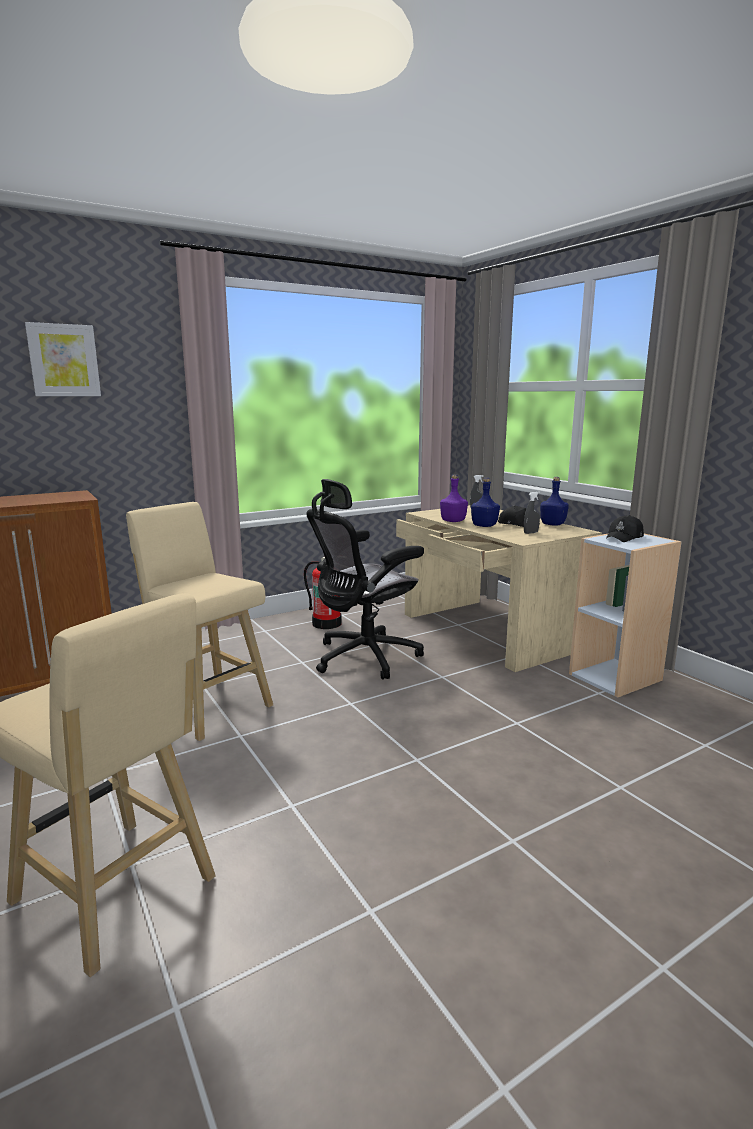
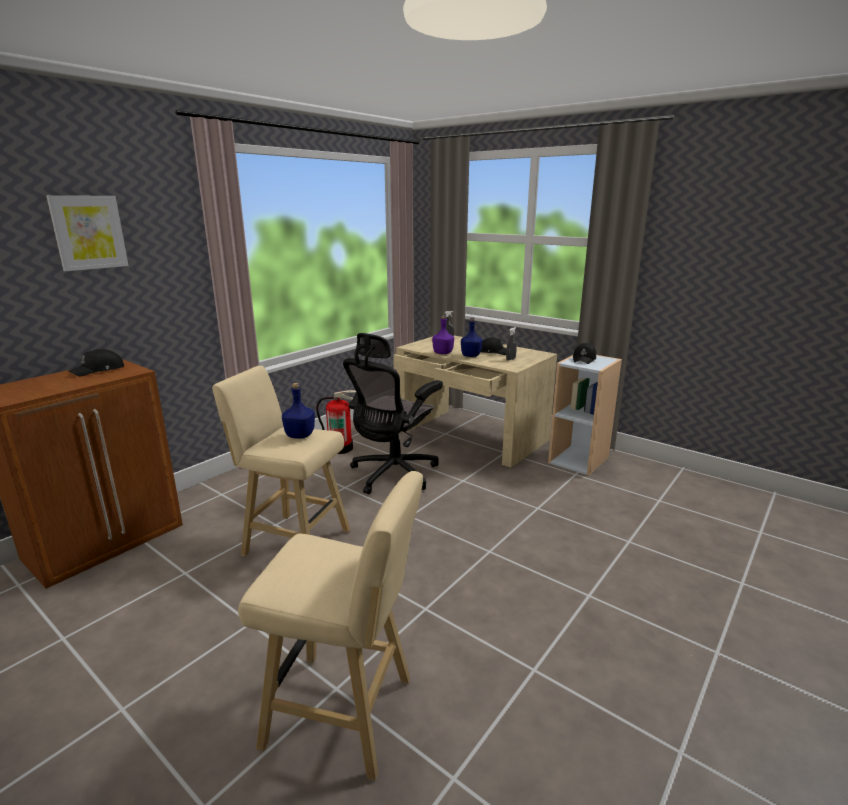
camera: 20 degrees left, 5 degrees up
(53, 496) = (99, 370): none -> black cap
(552, 524) = (517, 349): blue bottle -> blue bottle (299, 435)

